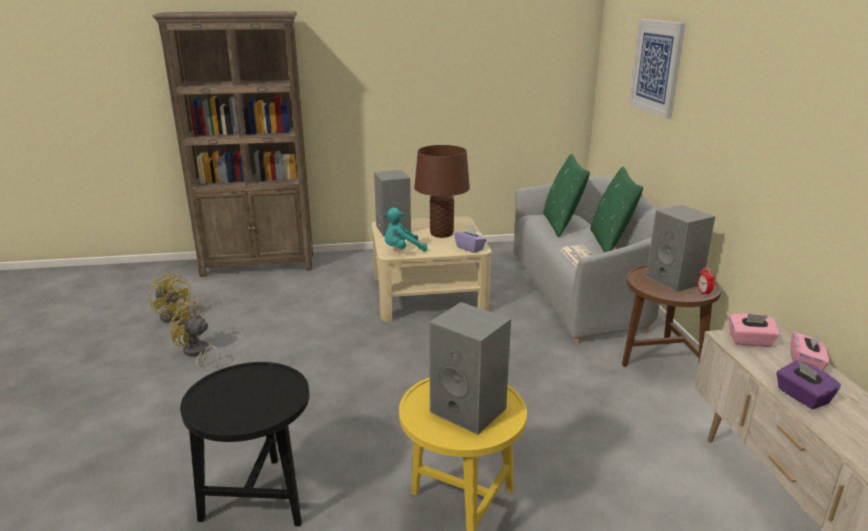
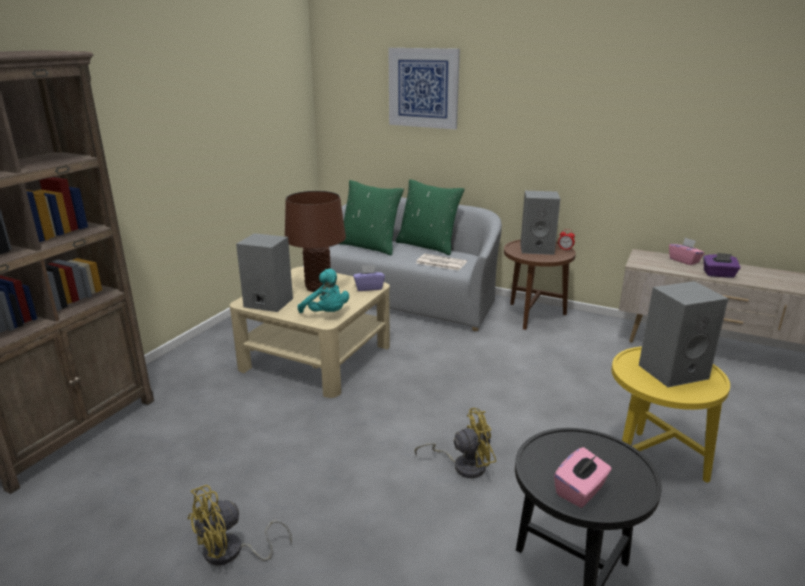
camera: 55 degrees left, 0 degrees up
(174, 314) = (89, 549): yellow fan -> yellow fan (463, 465)
(402, 250) = (326, 314): turquoise plush toy -> turquoise plush toy turned 60 degrees counterclockwise
(750, 341) = (648, 261): pink tissue box -> pink tissue box (580, 491)

